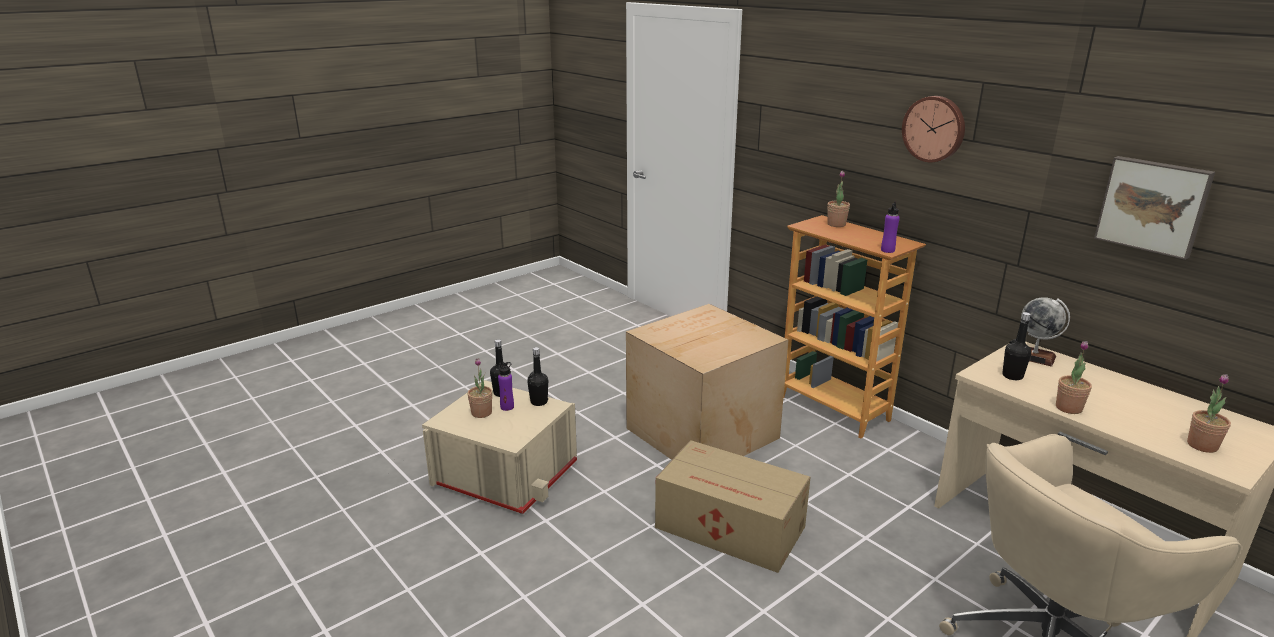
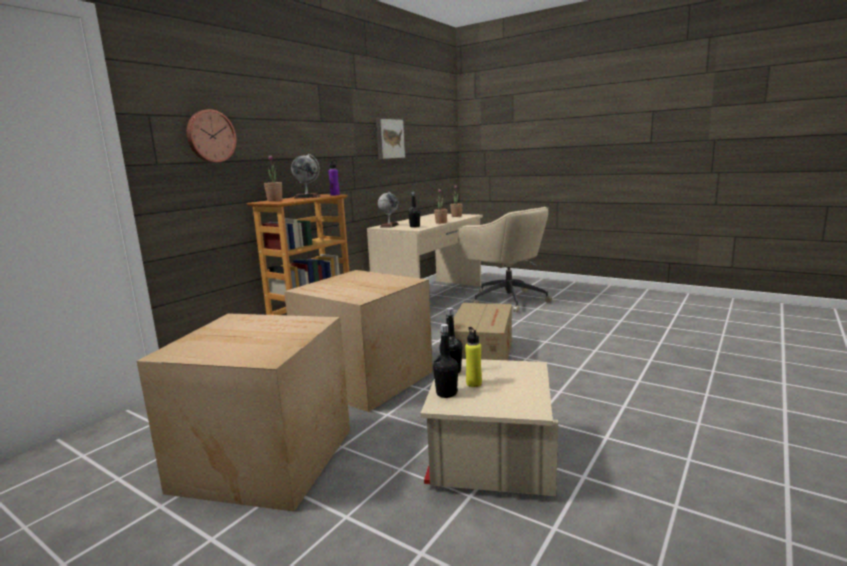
camera: 105 degrees left, 10 degrees down
(481, 413) = (497, 393): potted plant -> none
(507, 407) = (473, 383): purple bottle -> yellow bottle
(585, 382) = (264, 458): none -> cardboard box
(868, 237) = (307, 197): none -> globe
(934, 128) = (303, 116): wall clock -> wall clock (210, 136)

